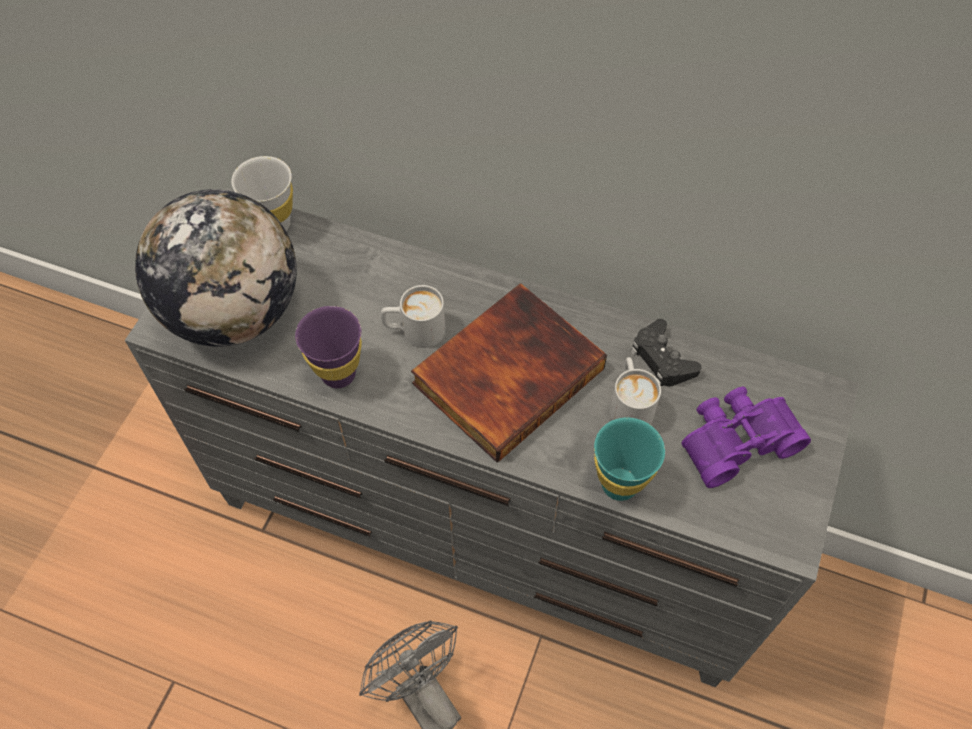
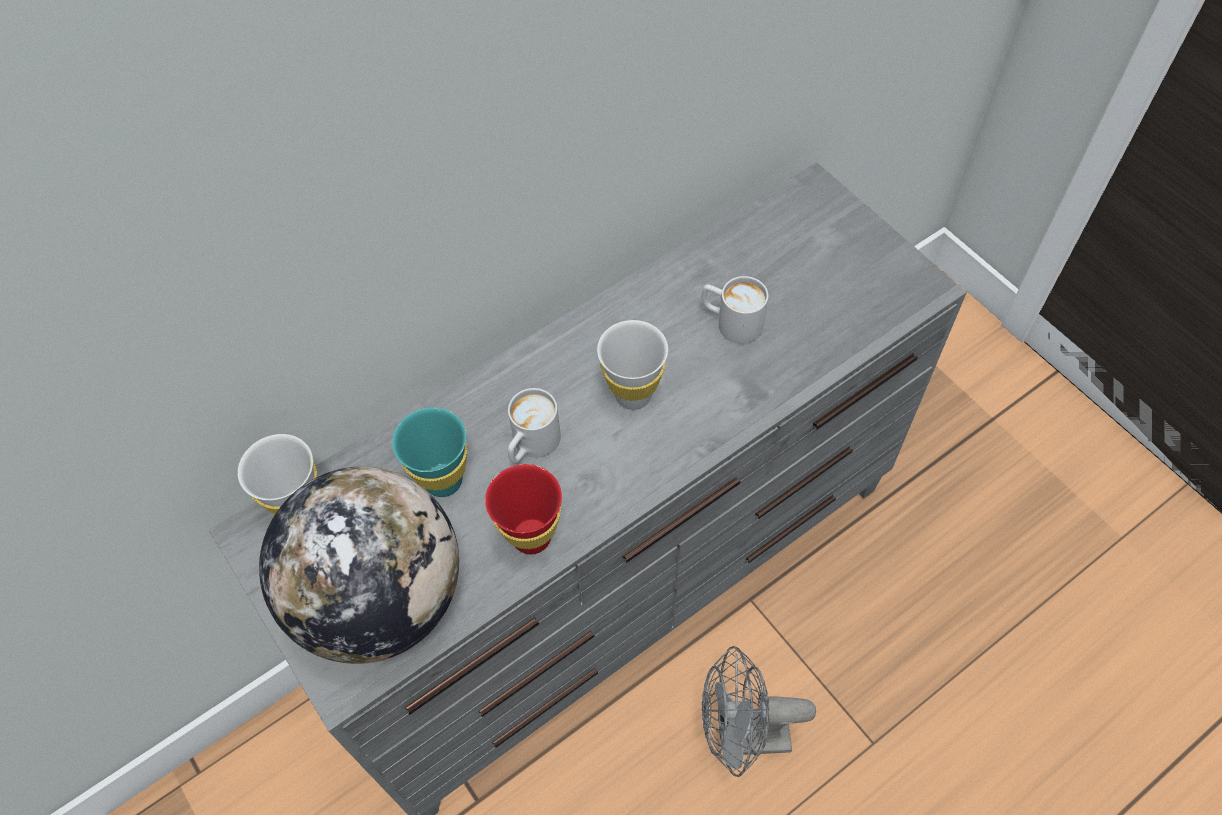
camera: 55 degrees left, 0 degrees up
(338, 374) = (531, 537): purple cup -> red cup
(507, 372) = (633, 394): book -> white cup
(619, 484) = (802, 372): turquoise cup -> turquoise cup (443, 480)
(662, 359) = (703, 274): black game controller -> none
(735, 439) = (813, 269): purple binoculars -> none

